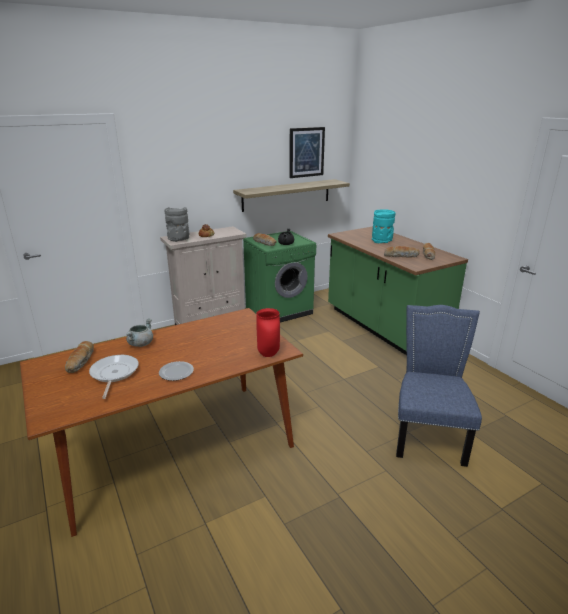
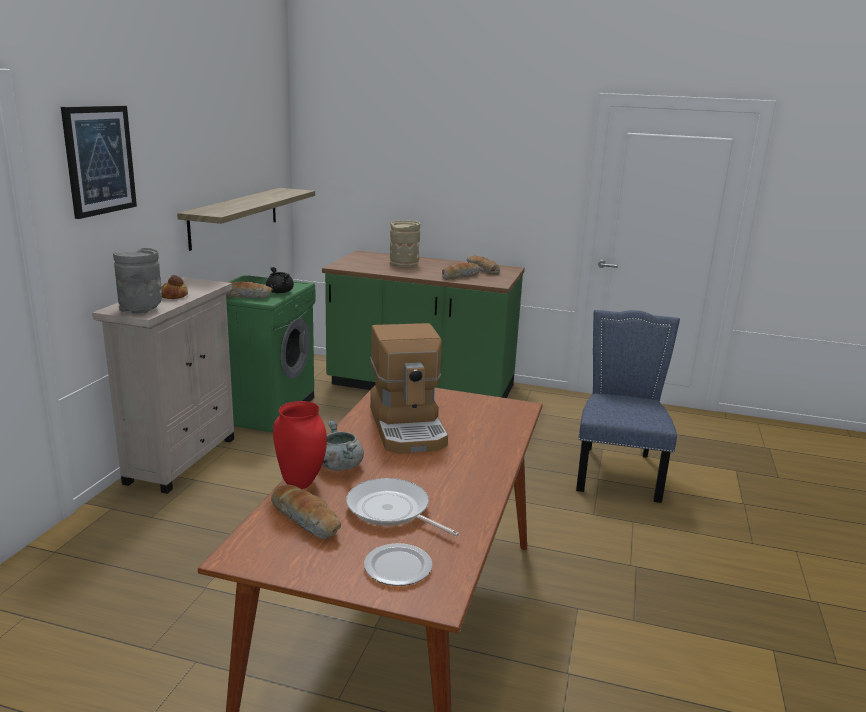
camera: 45 degrees left, 5 degrees down
(176, 372) = (463, 474): plate -> plate (398, 568)
(206, 338) = (409, 427): none -> coffee machine
(269, 354) = (514, 416): red vase -> red vase (302, 484)
(306, 152) = (250, 146): picture -> picture (99, 160)
(382, 241) = (404, 264): turquoise vase -> beige vase
(428, 436) = (617, 474): blue chair -> blue chair turned 45 degrees clockwise

